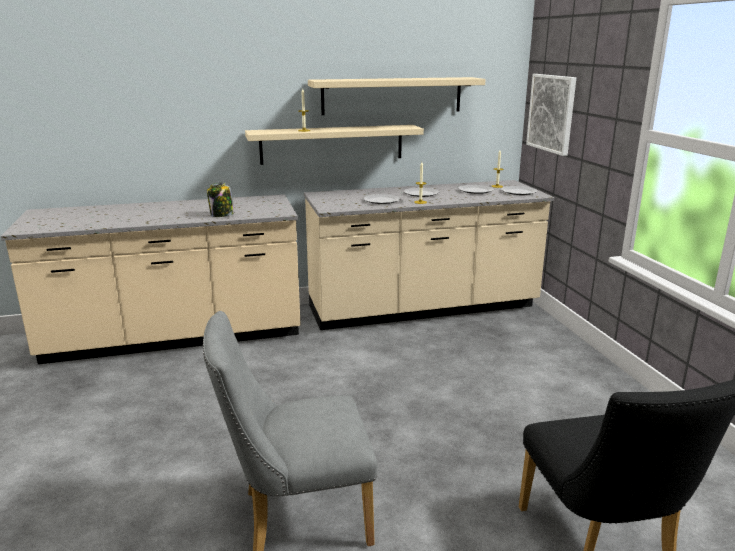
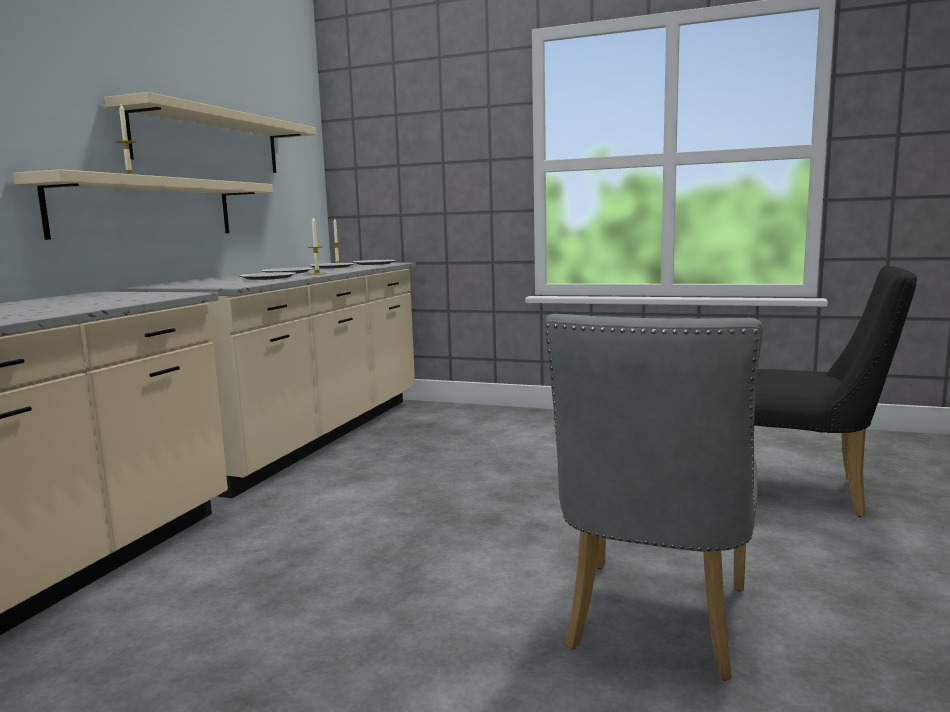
camera: 55 degrees left, 10 degrees down
(222, 215) = (89, 306): jar -> none
(551, 113) = (382, 172): picture -> none

